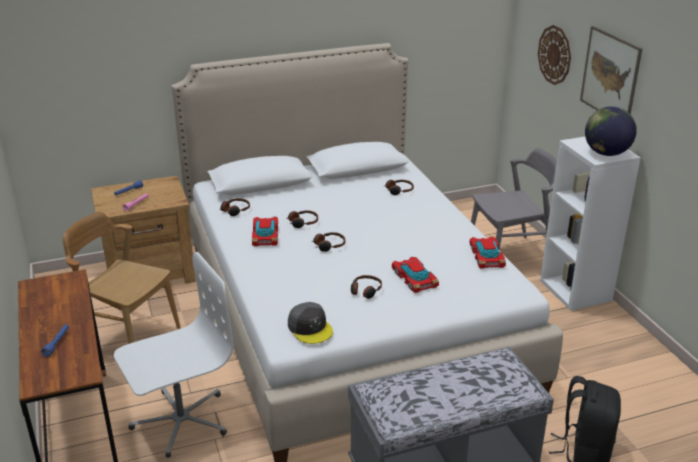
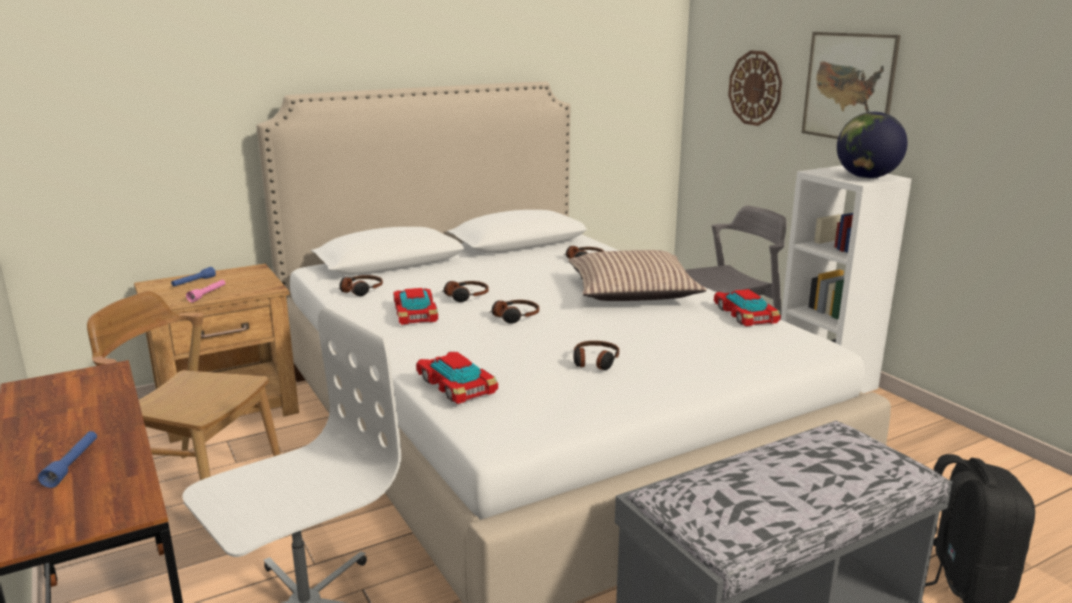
camera: 10 degrees left, 10 degrees down
(310, 328) = (530, 413): grey cap -> none
(414, 279) = (659, 344): toy car -> toy car (456, 384)
(418, 227) = (632, 292): none -> pillow

